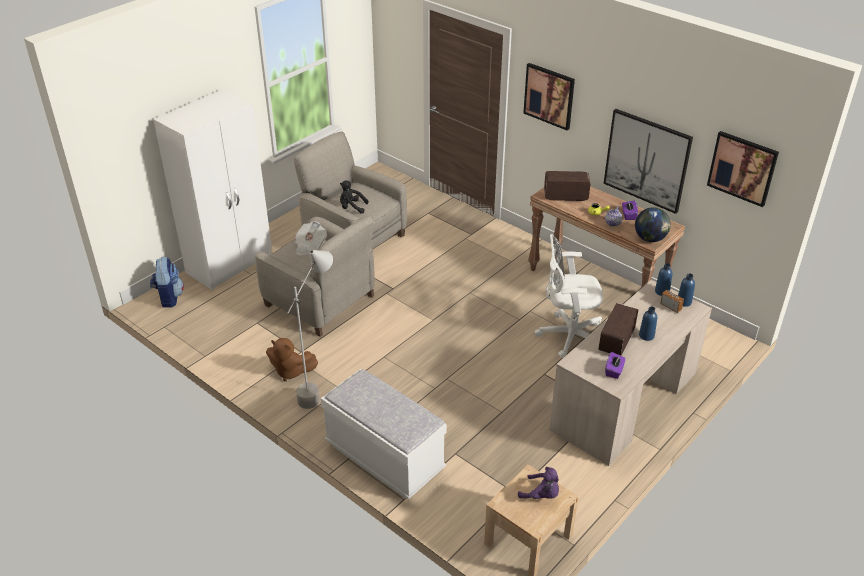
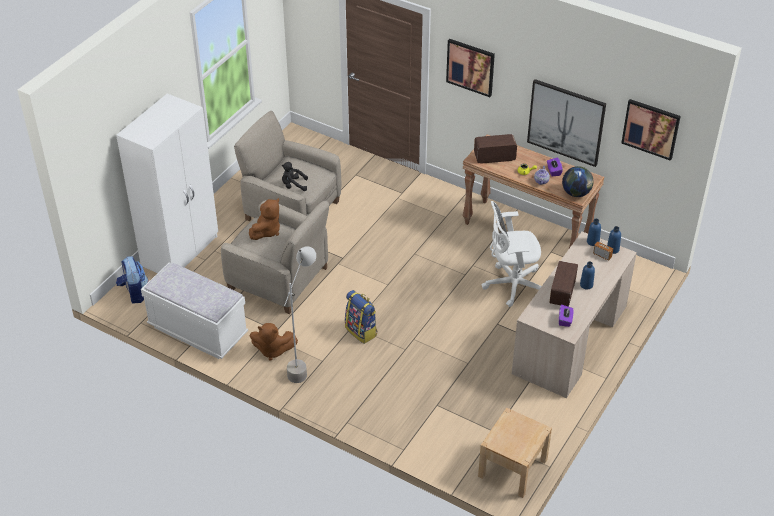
camera: 10 degrees left, 5 degrees up
(310, 246) = (267, 231): newspaper -> brown plush toy
(384, 458) = (378, 417): white bench -> white bench (198, 331)
(392, 363) = (361, 331): none -> backpack
(541, 495) = (522, 431): purple plush toy -> none

